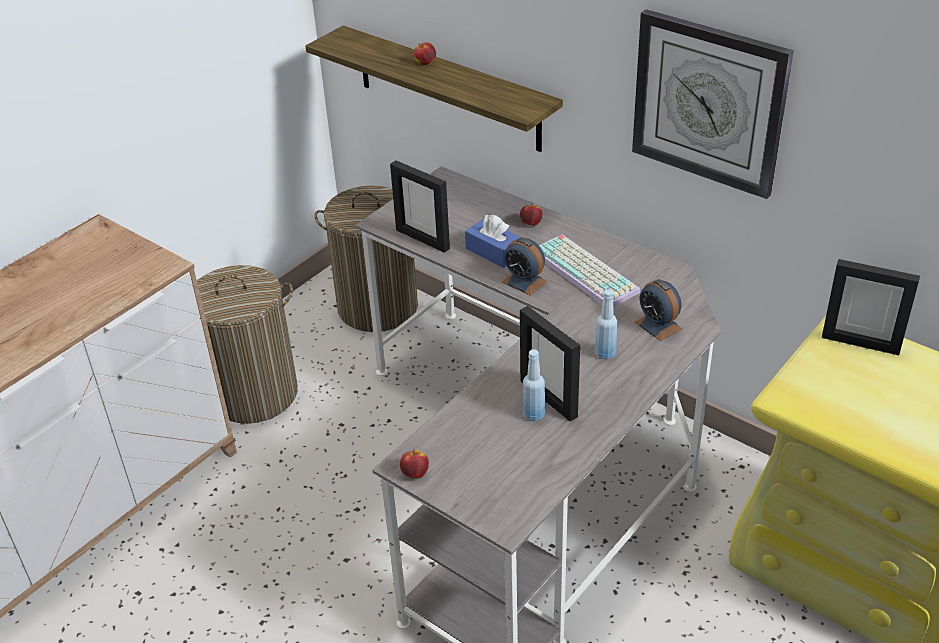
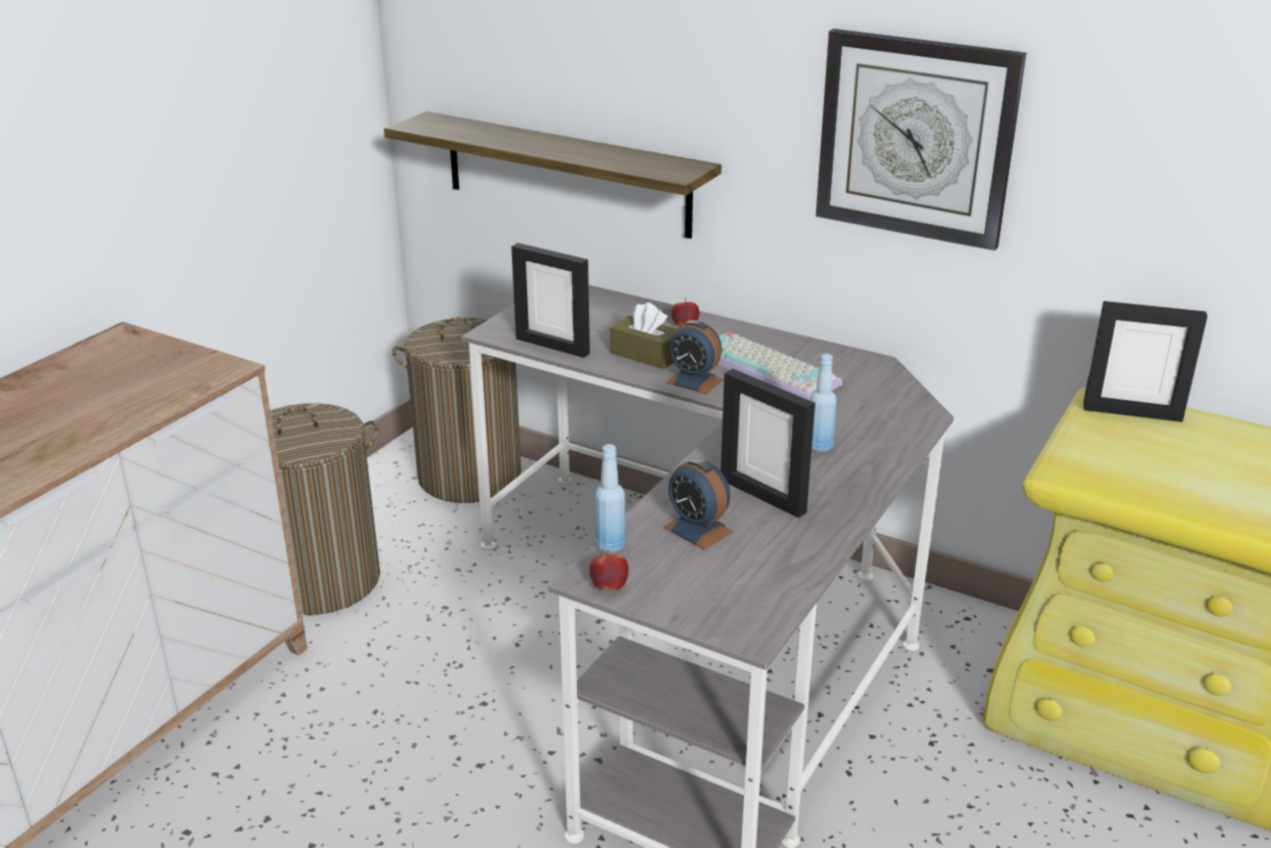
camera: 10 degrees left, 10 degrees down
(425, 63) = (541, 139): apple -> none
(493, 252) = (646, 354): blue tissue box -> brown tissue box
(533, 415) = (748, 514): blue bottle -> blue bottle (610, 545)
(658, 325) = (875, 415): alarm clock -> alarm clock (698, 529)

